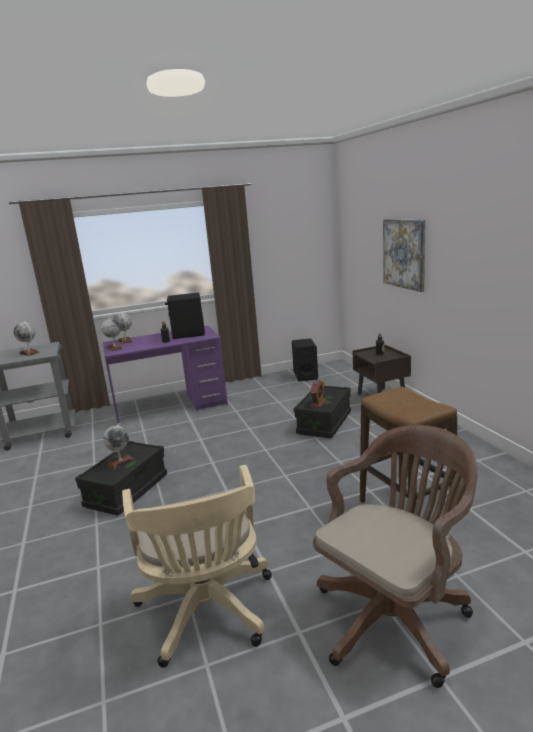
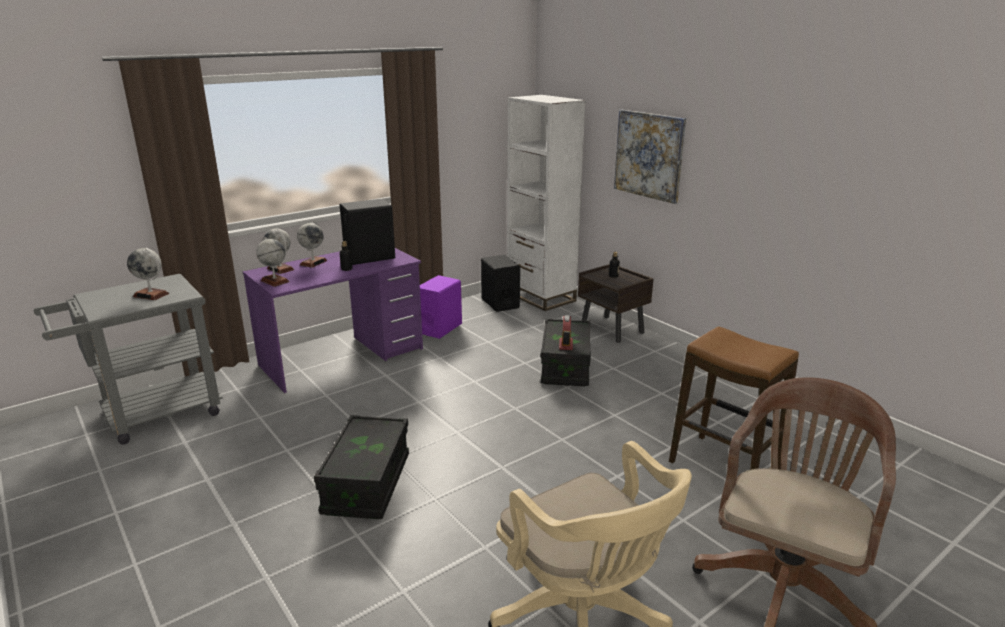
camera: 20 degrees left, 5 degrees up
(121, 462) = (363, 447): globe -> globe (313, 263)
(249, 391) = (439, 328): none -> purple speaker
(340, 372) = (540, 297): none -> white bookcase

